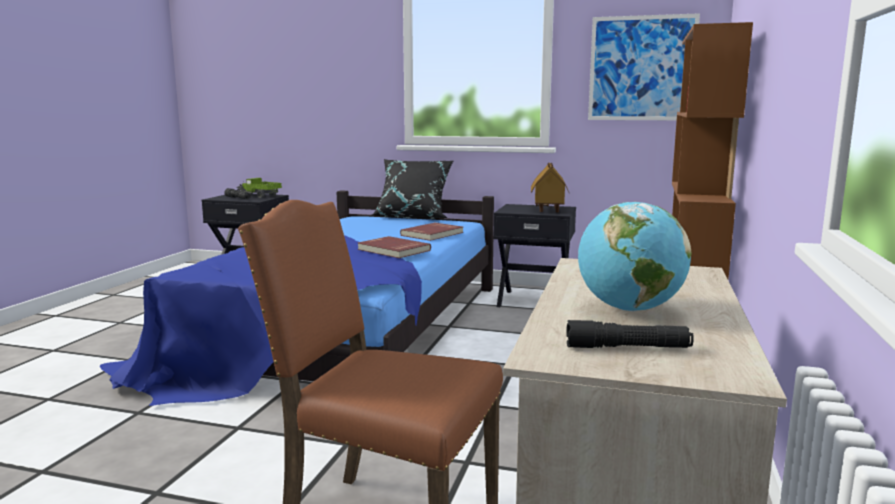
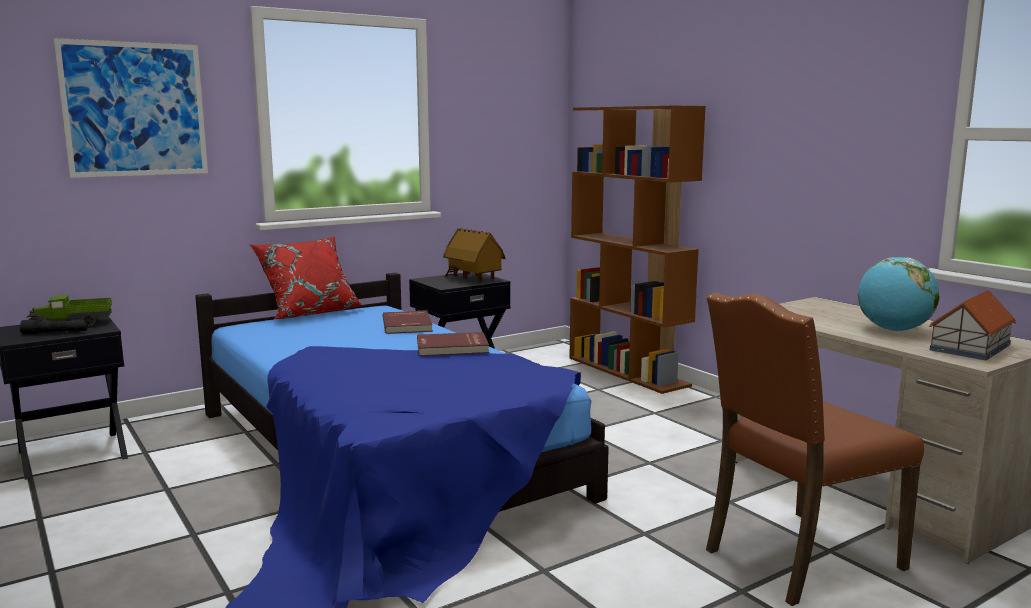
camera: 50 degrees left, 0 degrees up
(413, 217) = (309, 313): black pillow -> red pillow
(627, 348) = (971, 347): black flashlight -> toy house
(641, 68) = (507, 128): picture -> picture (135, 109)

